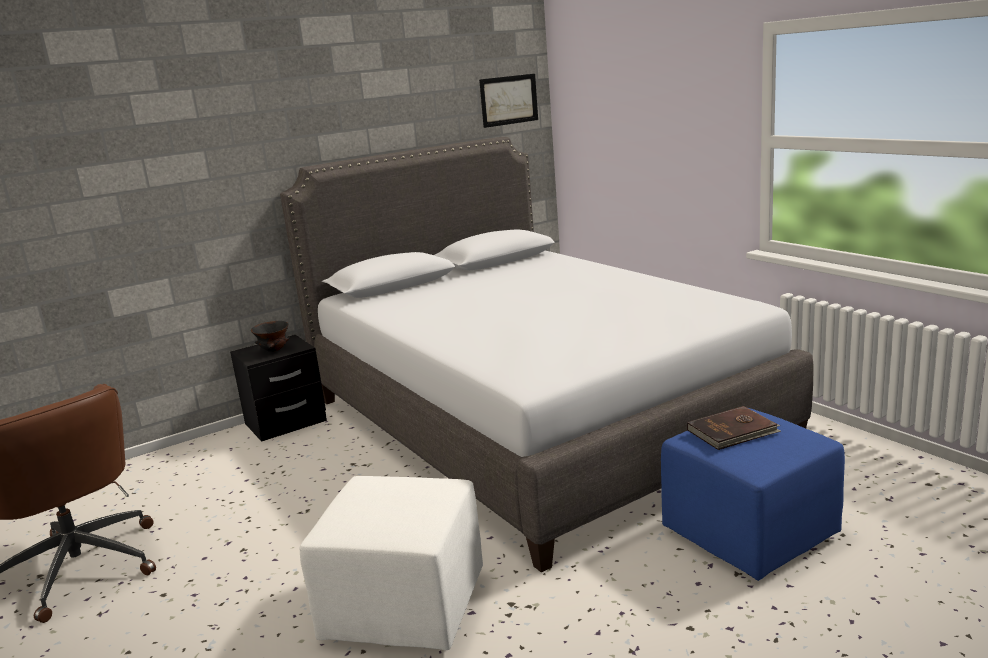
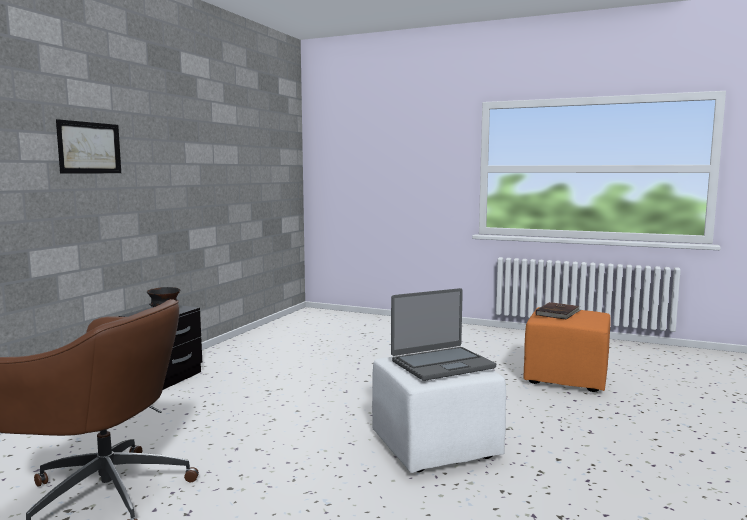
camera: 35 degrees left, 10 degrees down
(388, 509) = (442, 364): none -> laptop
(509, 100) = (285, 142): picture -> picture (89, 148)
(533, 420) = (364, 351): grey bed -> none
(750, 533) = (565, 377): blue ottoman -> orange ottoman

